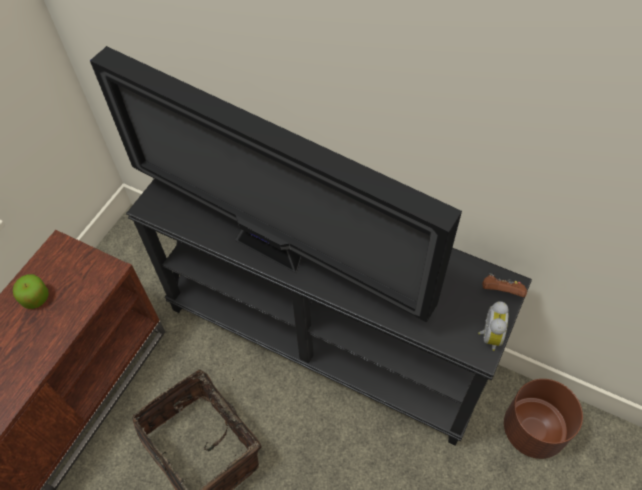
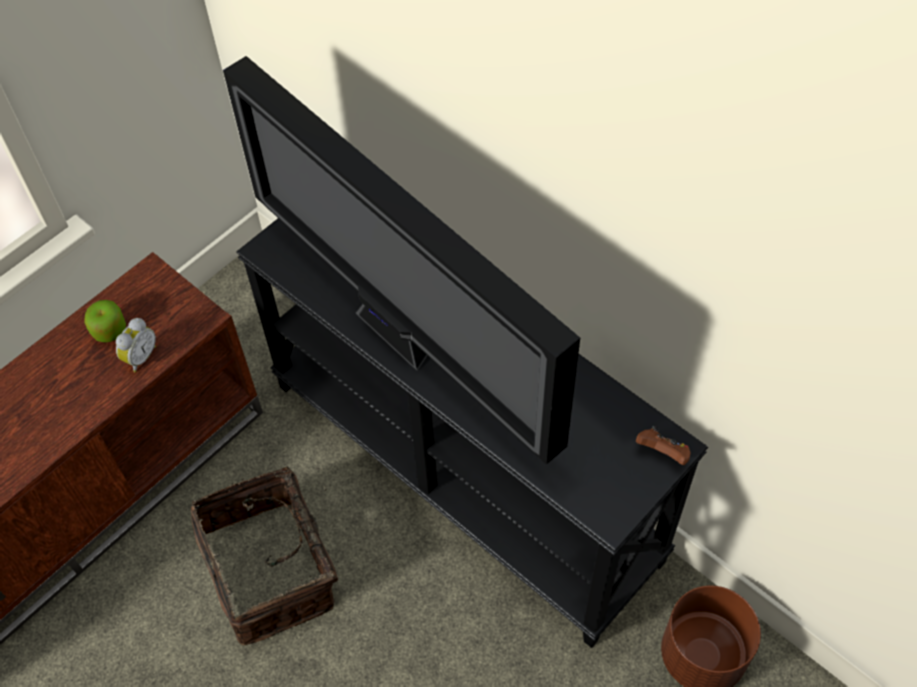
camera: 15 degrees right, 0 degrees up
(488, 335) = (627, 501): alarm clock -> alarm clock (140, 357)

